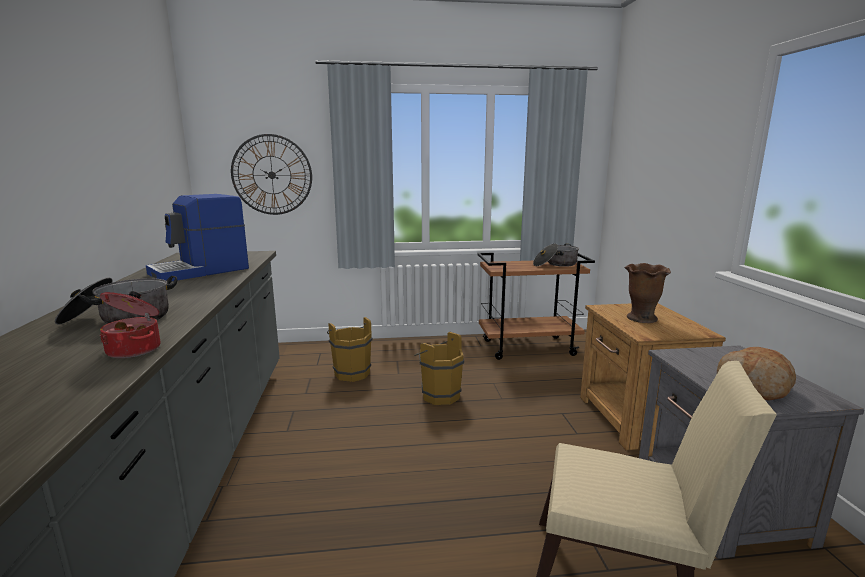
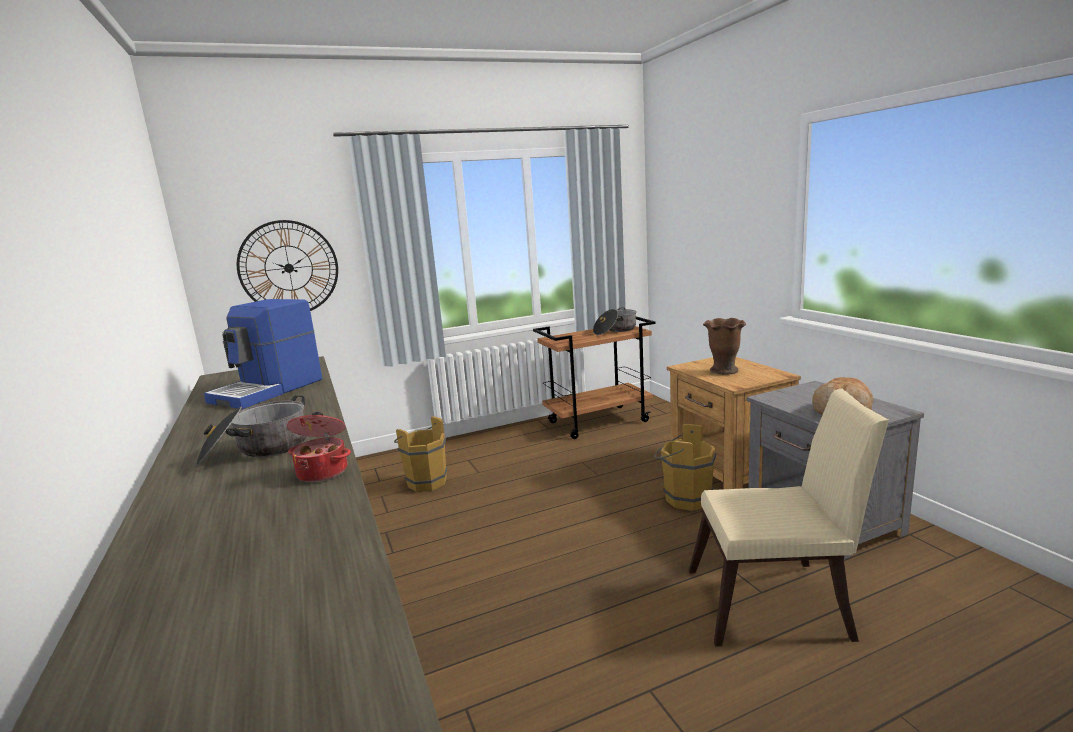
camera: 15 degrees left, 0 degrees up
(438, 395) = (533, 484): brown bucket -> brown bucket (684, 499)

